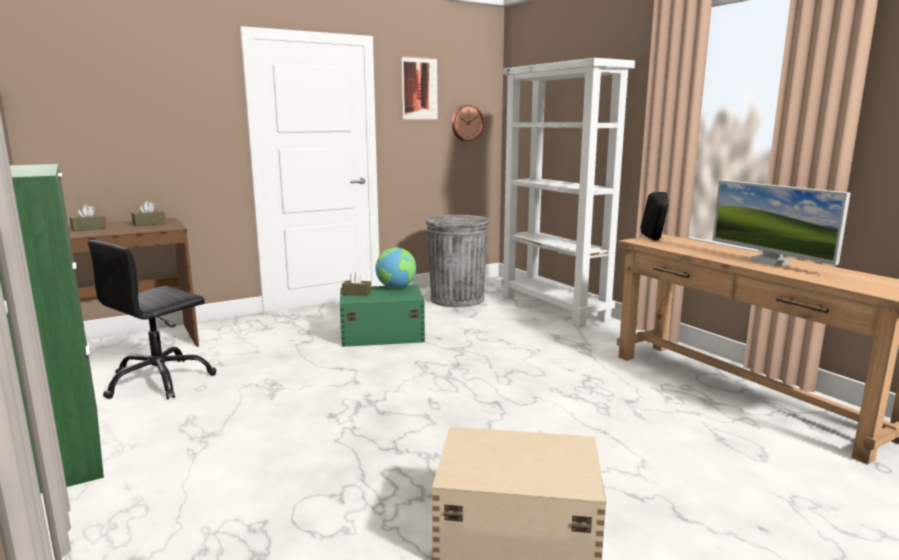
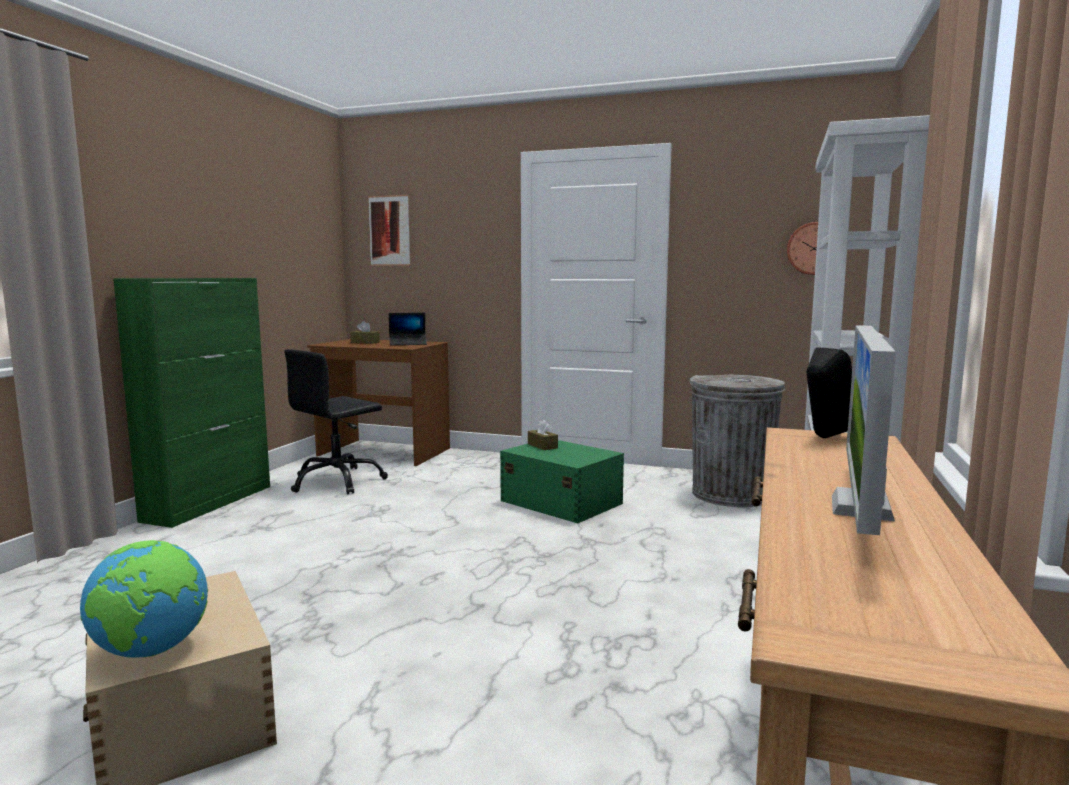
camera: 50 degrees right, 5 degrees down
(149, 224) = (408, 344): brown tissue box -> laptop
(159, 380) = (337, 481): black office chair -> black office chair turned 45 degrees counterclockwise
(396, 288) = (591, 451): globe -> globe (151, 651)
(419, 89) = (736, 204): picture -> picture (389, 230)

